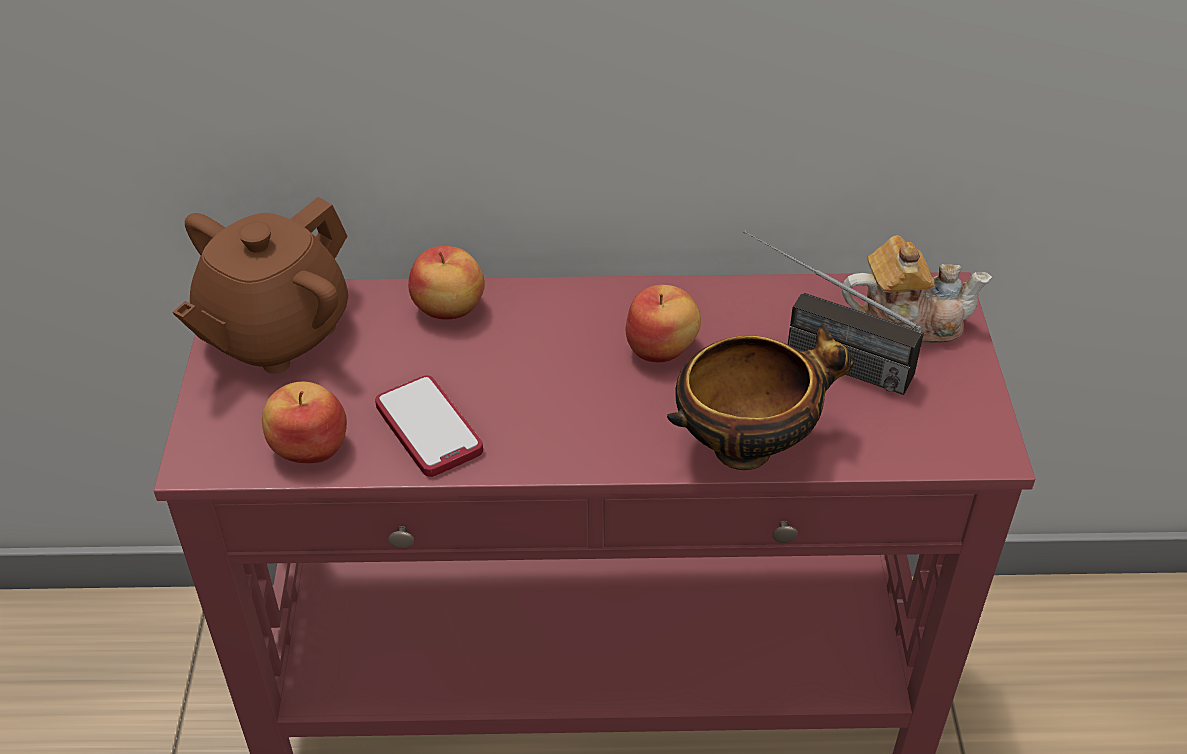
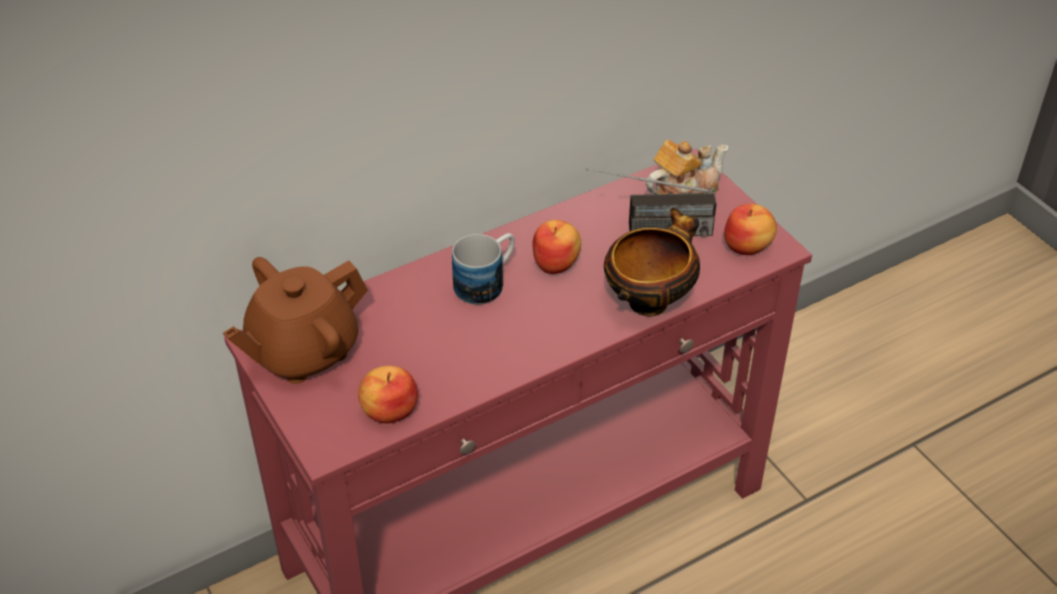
camera: 30 degrees left, 0 degrees up
(275, 333) = (303, 352): brown teapot -> brown teapot turned 45 degrees clockwise
(429, 428) = (455, 368): phone -> none
(449, 309) = (404, 291): apple -> apple (748, 247)
(555, 338) = (487, 282): none -> mug

